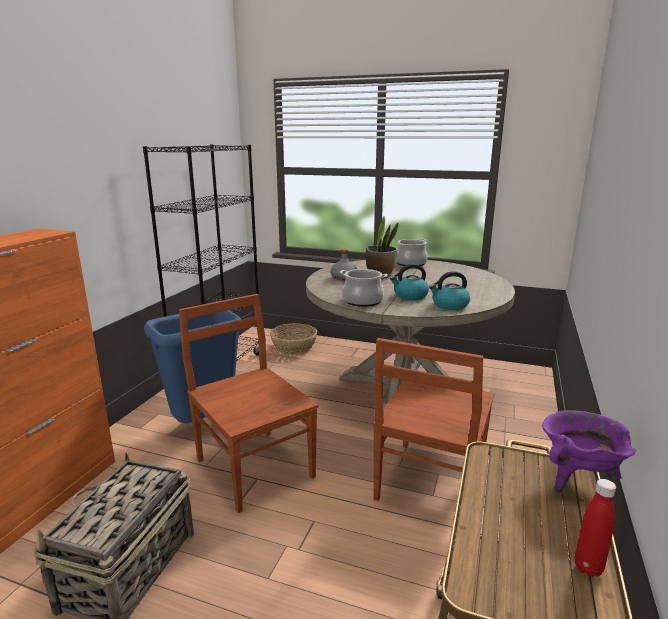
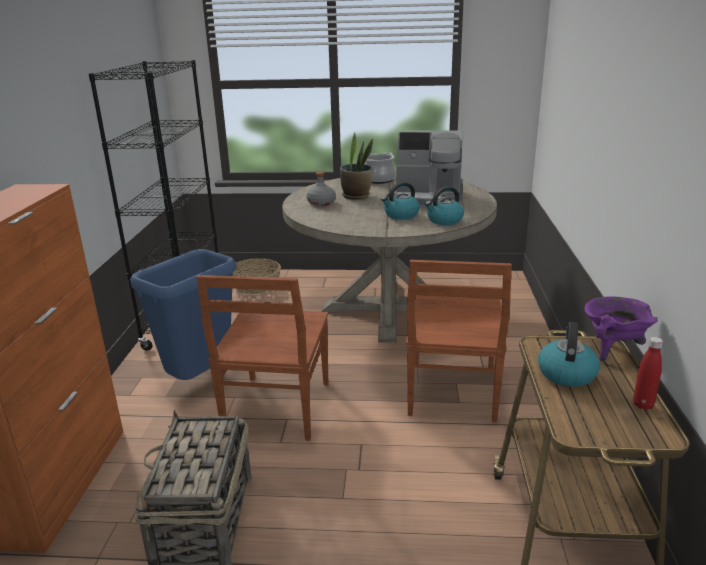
camera: 15 degrees left, 5 degrees up
(253, 466) = (277, 409): brown chair -> brown chair turned 120 degrees counterclockwise
(363, 301) = (358, 226): cooking pot -> none
(446, 283) = (428, 198): none -> coffee machine
(503, 499) = (566, 373): none -> kettle

